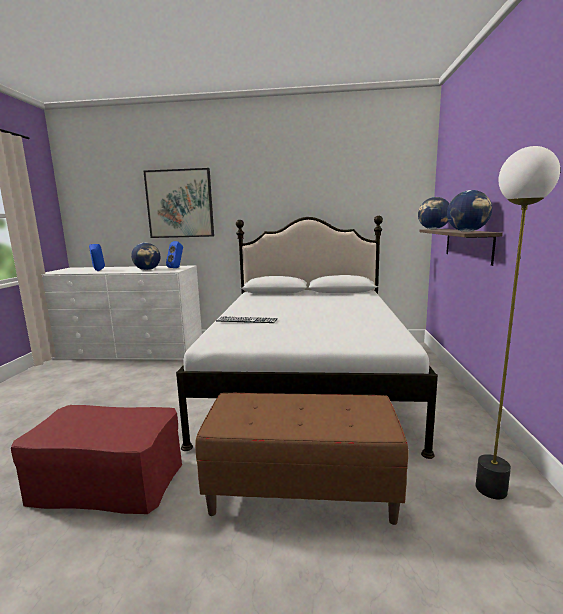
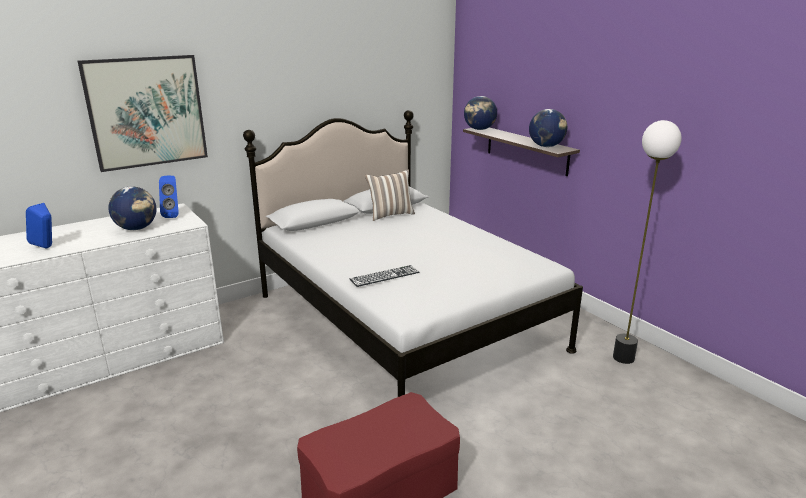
camera: 40 degrees left, 10 degrees up
(302, 490) = (531, 413): brown bench -> none
(334, 295) = (390, 215): none -> pillow

